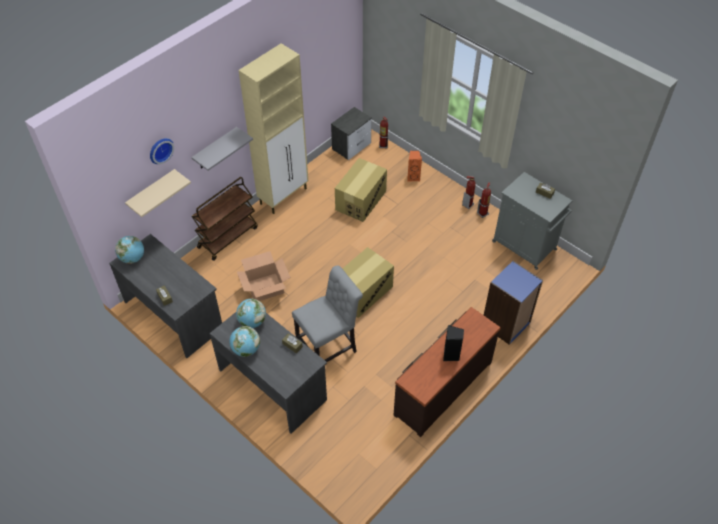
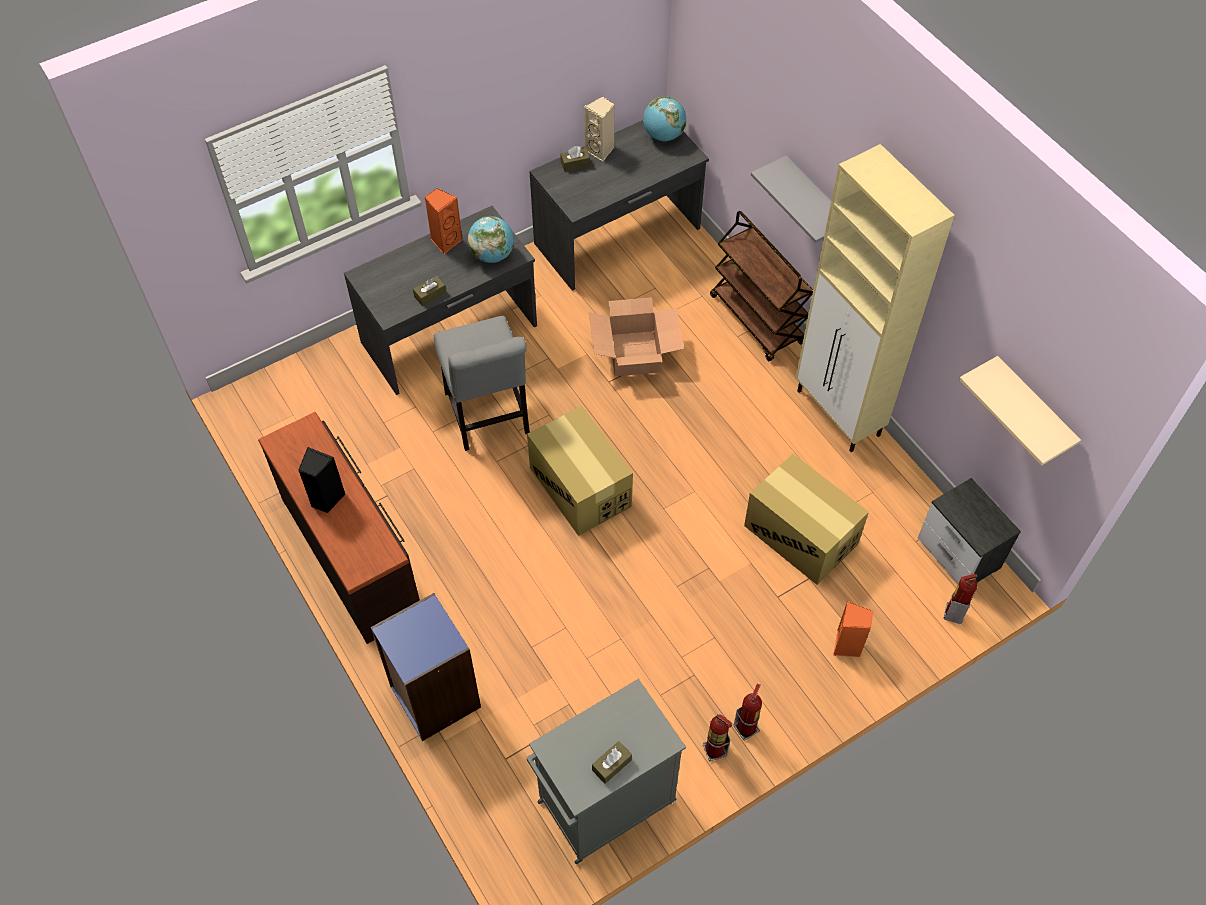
camera: 105 degrees right, 5 degrees up
(150, 287) = (600, 150): none -> beige speaker
(152, 193) = (732, 116): beige shelf -> beige shelf (1032, 409)
(160, 150) = (759, 79): wall clock -> none
(246, 349) = (445, 241): globe -> orange speaker

